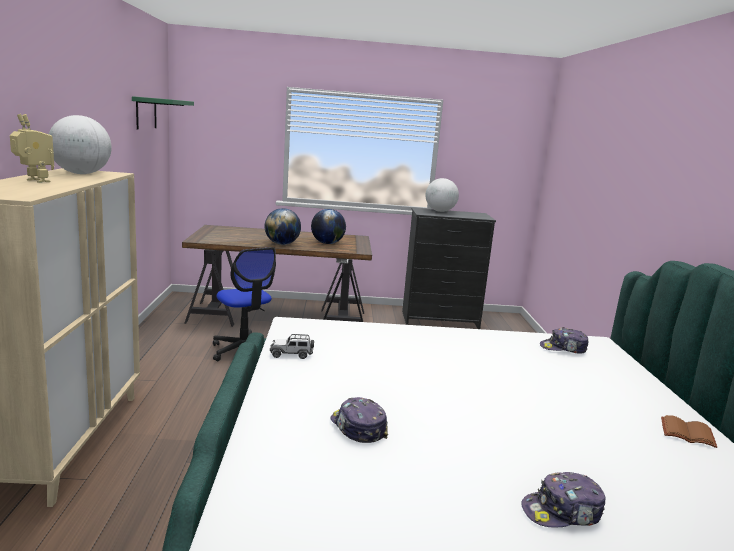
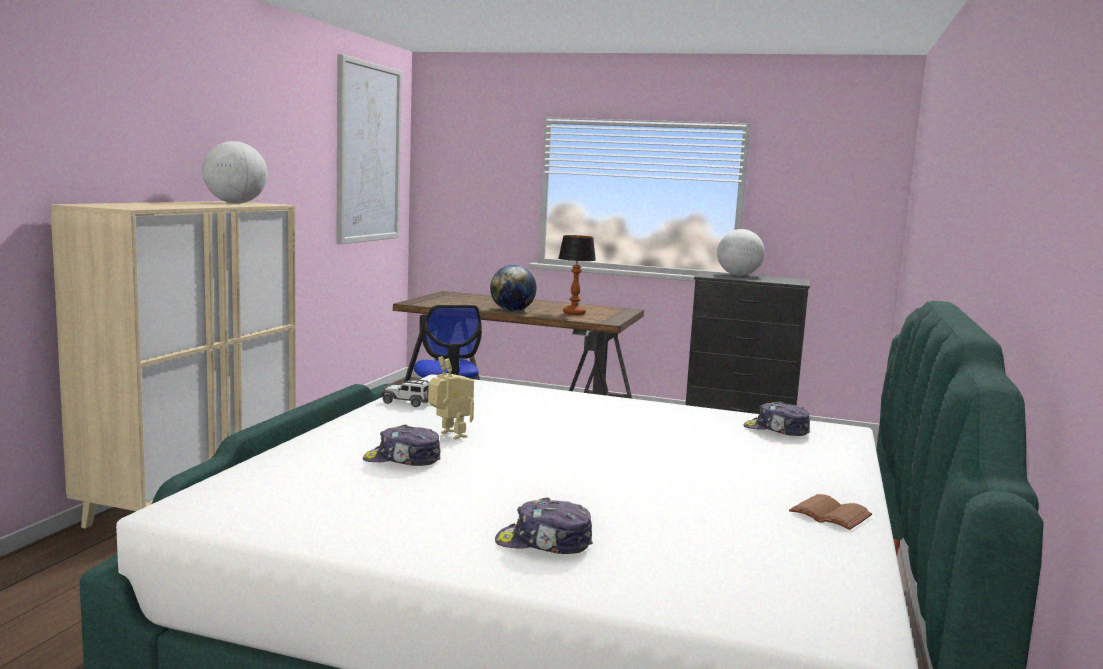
camera: 20 degrees right, 5 degrees down
(34, 181) = (172, 204): toy robot -> toy robot (449, 435)
(146, 113) = (368, 153): green shelf -> picture
(327, 243) = (573, 313): globe -> table lamp
(357, 428) = (402, 460): cap -> cap turned 75 degrees counterclockwise

